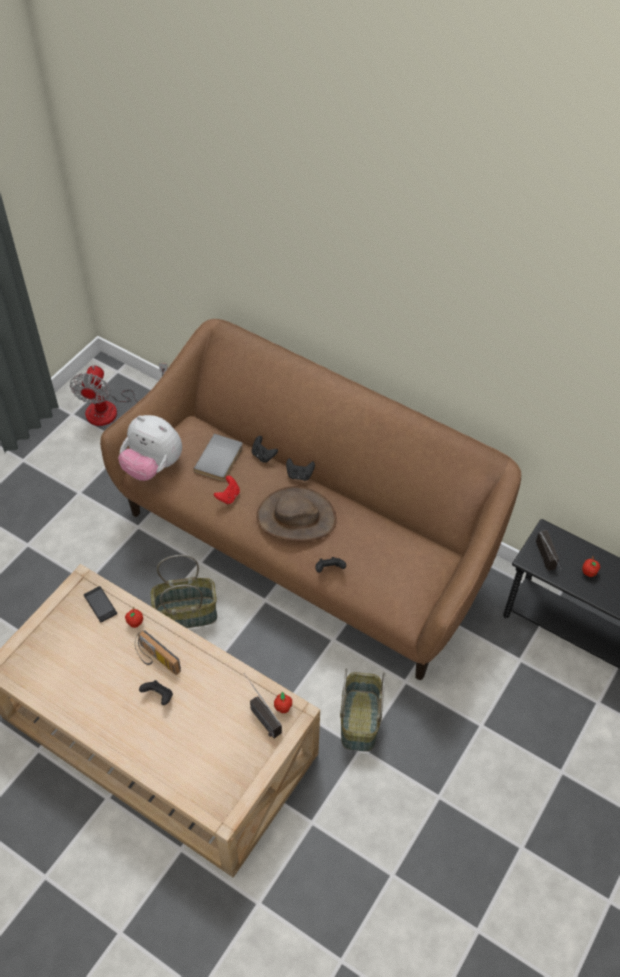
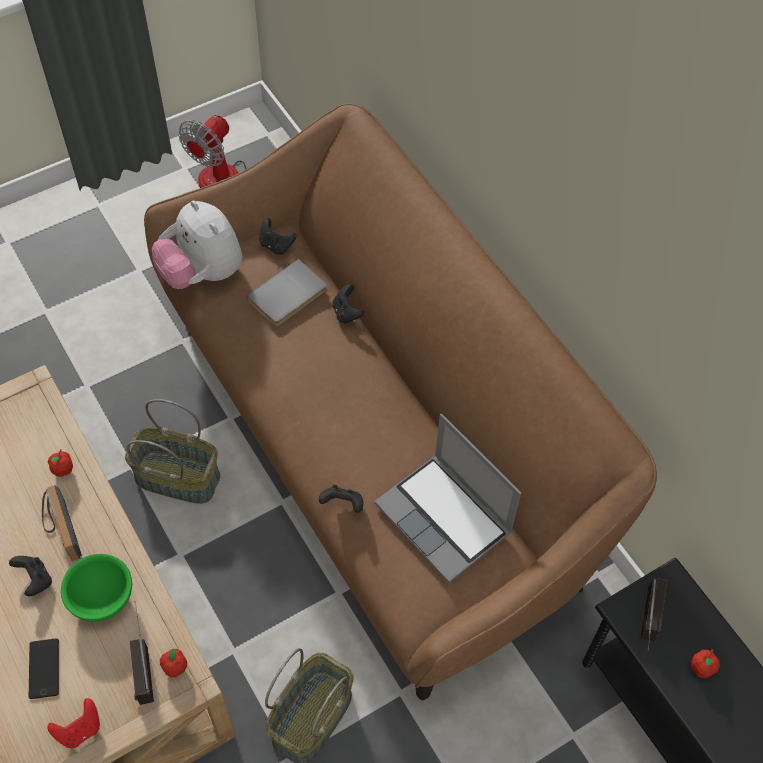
camera: 25 degrees right, 5 degrees up
(100, 604) = (36, 427): phone -> phone (44, 668)
(209, 688) = (102, 597): none -> green bowl
(228, 496) = (270, 350): red game controller -> red game controller (80, 730)
(296, 518) = (340, 414): brown hat -> none
(299, 475) = (377, 358): black game controller -> black game controller (276, 245)
(396, 552) = (445, 519): none -> laptop

